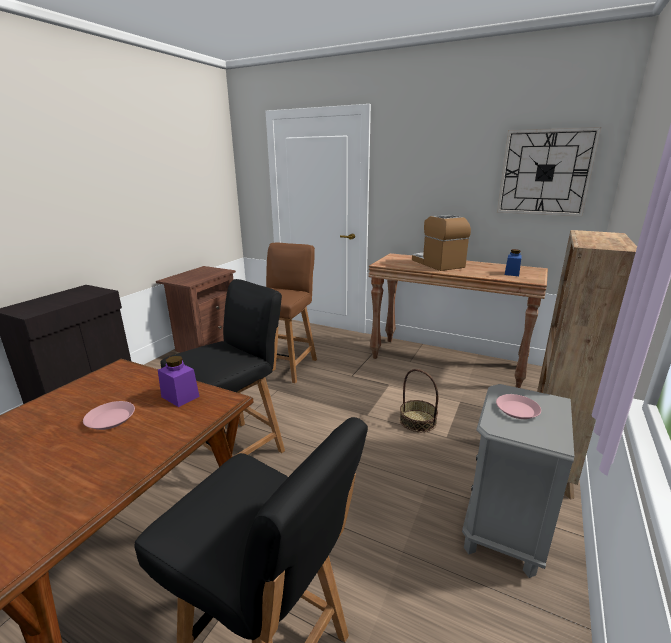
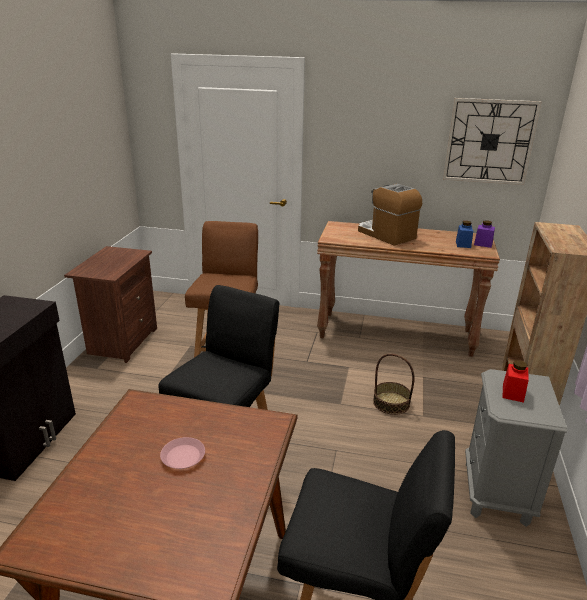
camera: 15 degrees left, 5 degrees up
(180, 396) = (230, 424): purple jar -> purple jar (483, 244)
(517, 410) = (513, 393): pink plate -> red jar

